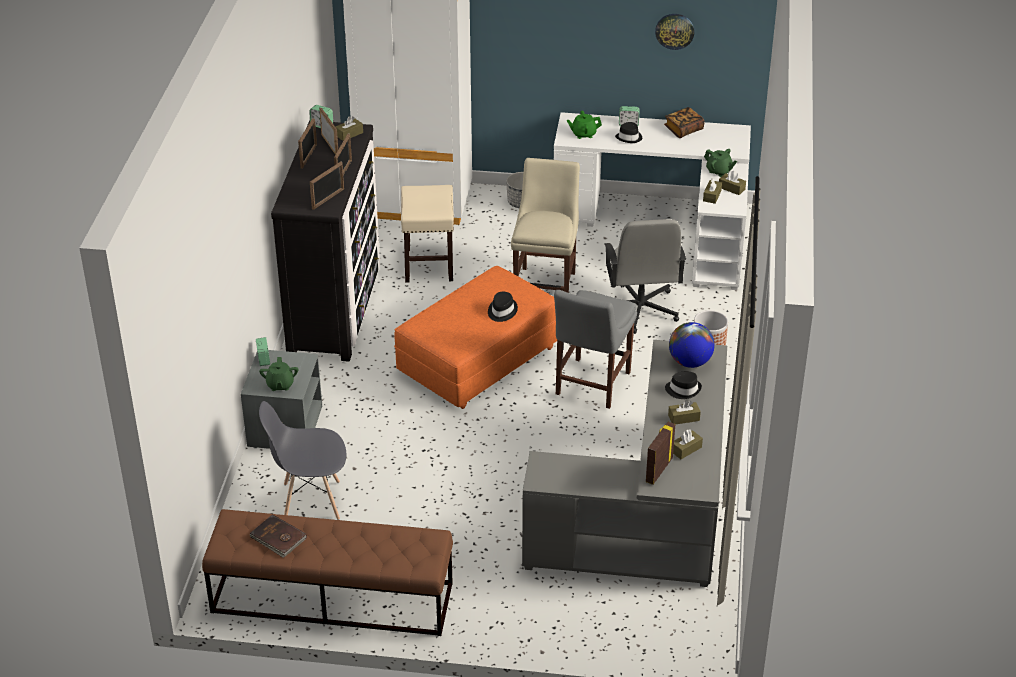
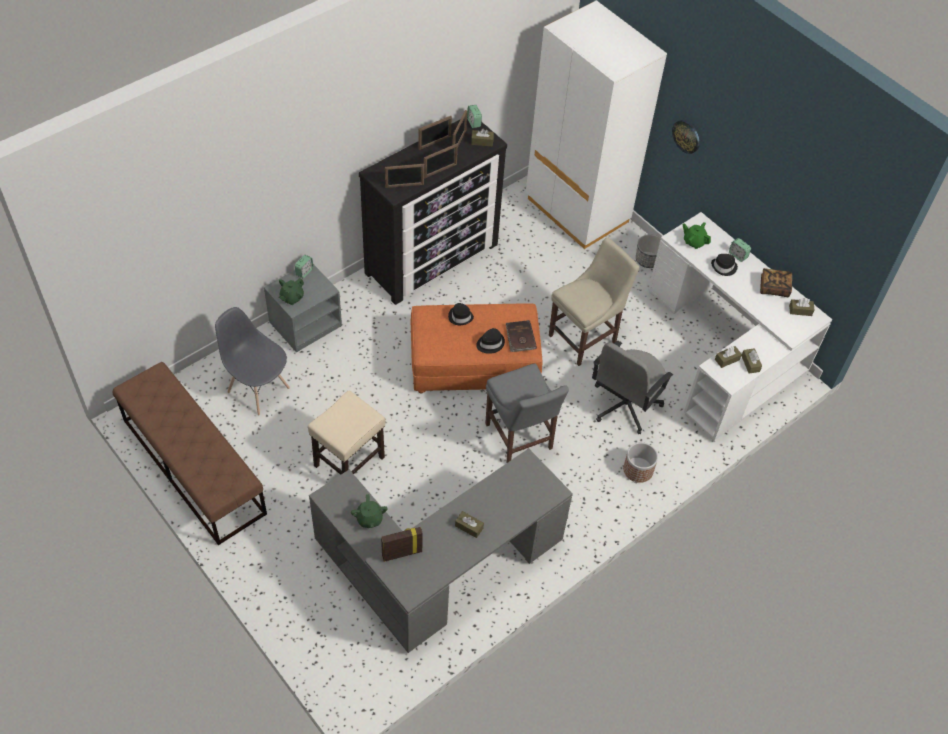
camera: 40 degrees right, 15 degrees up
(278, 538) = (164, 407): brown book -> brown book (520, 337)
(428, 264) = (528, 266): beige stool -> beige stool (350, 461)
(591, 385) = (520, 439): grey chair -> grey chair turned 90 degrees counterclockwise
(674, 31) = (800, 206): wall clock -> wall clock (686, 136)
(683, 389) = (497, 504): black hat -> black hat (460, 317)
(686, 449) = (439, 552): brown tissue box -> brown tissue box (800, 310)
(690, 362) = (529, 486): globe -> none
(719, 171) = (759, 342): green teapot -> green teapot (369, 519)

